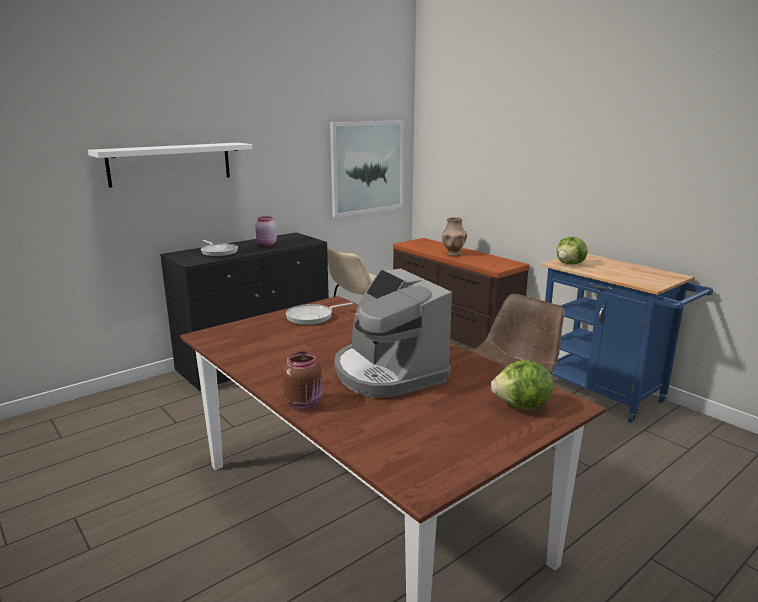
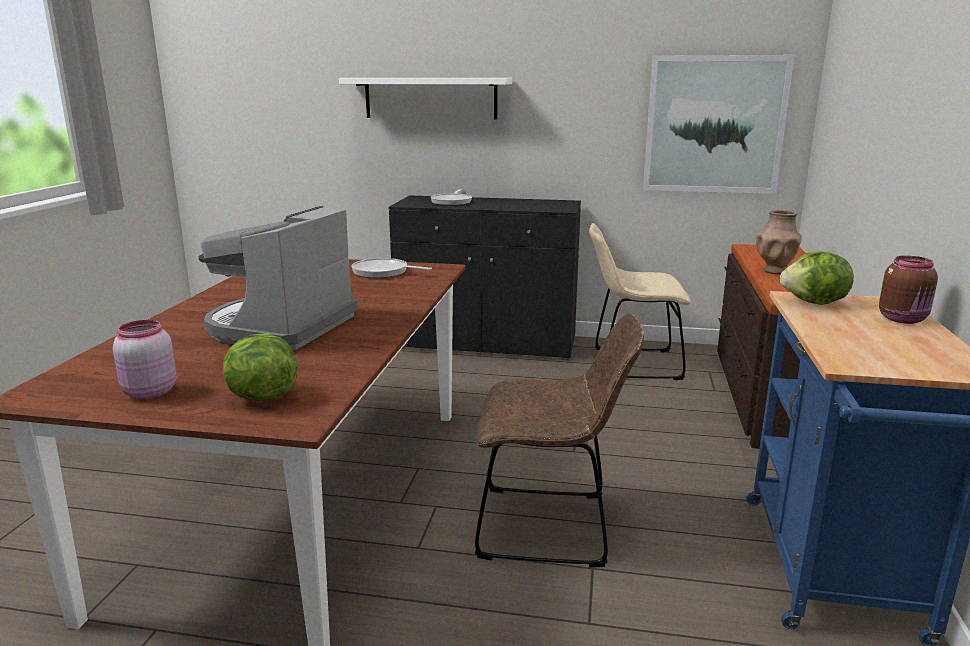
camera: 50 degrees right, 0 degrees up
(266, 244) = (511, 204): pink jar -> pink jar (148, 392)
(304, 403) = (172, 320): brown jar -> brown jar (903, 319)

